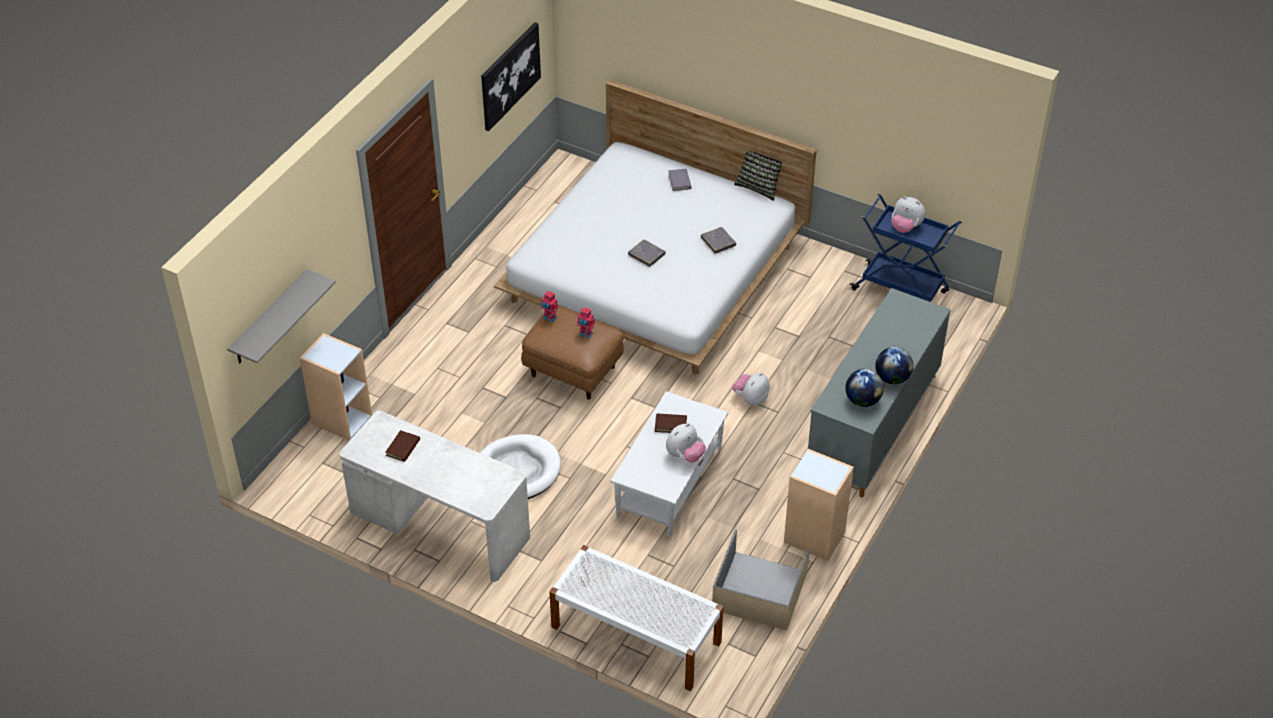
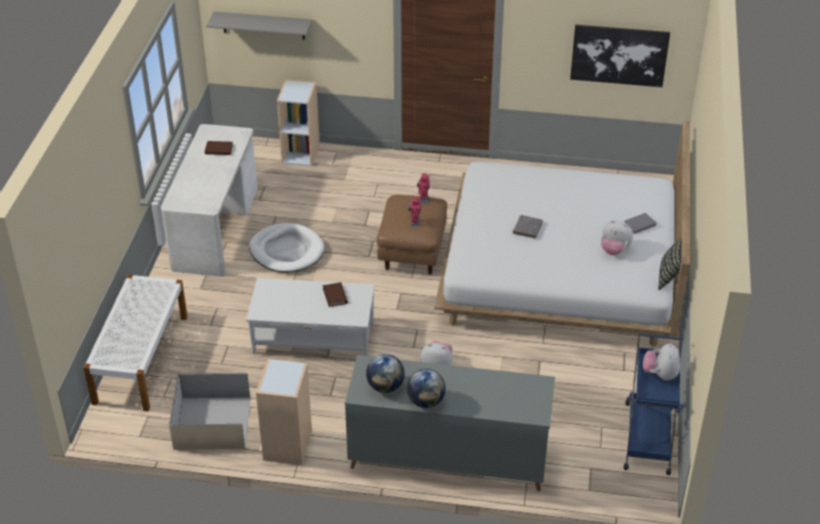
camera: 70 degrees right, 5 degrees down
(685, 456) = (302, 312): plush toy -> plush toy (614, 250)
(718, 242) = (573, 266): grey book -> none

